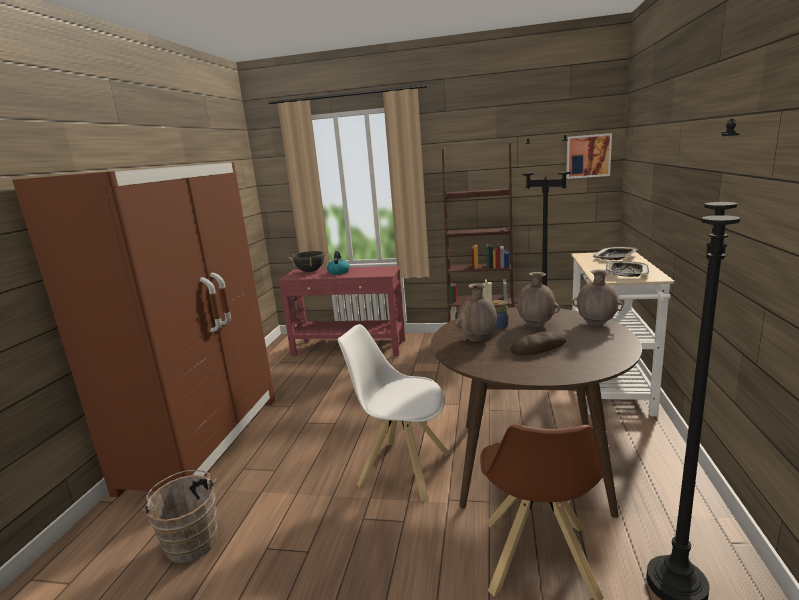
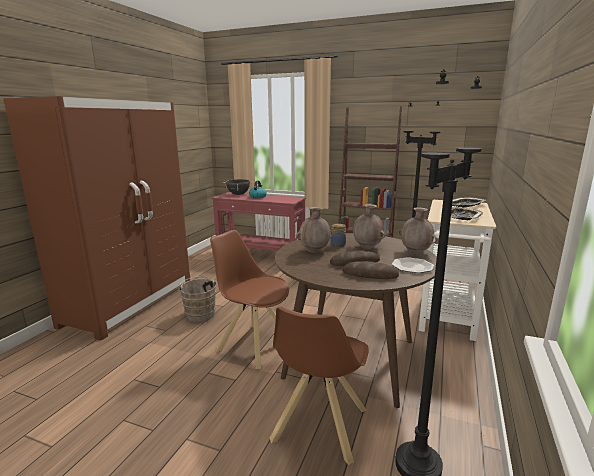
camera: 10 degrees right, 0 degrees up
(192, 540) = (89, 364): brown bucket -> brown bucket (200, 314)
(402, 468) = (254, 344): white chair -> brown chair
(570, 361) = (370, 274): none -> bread
(588, 156) = (466, 121): picture -> none
(609, 343) = (412, 266): none -> plate

